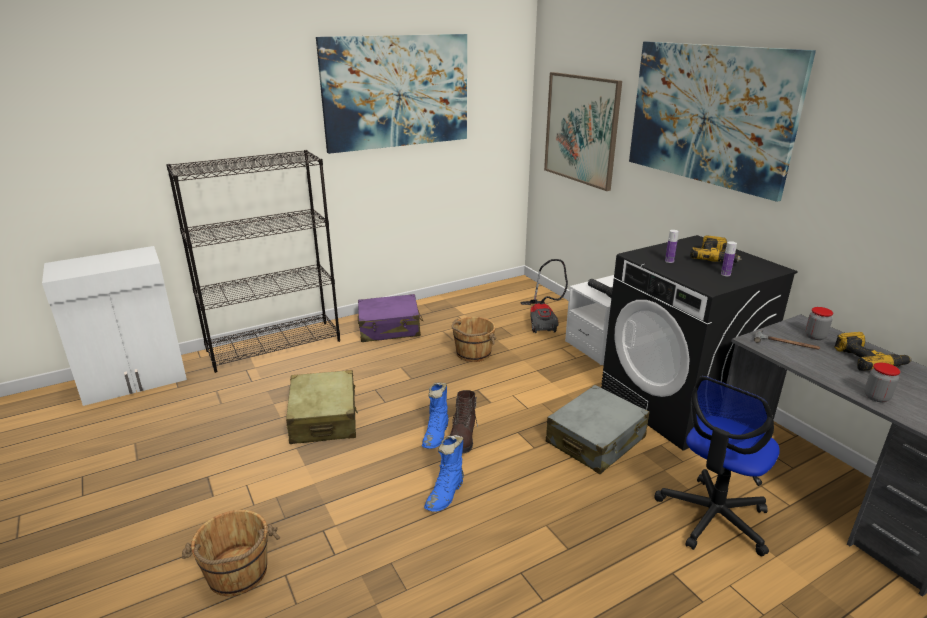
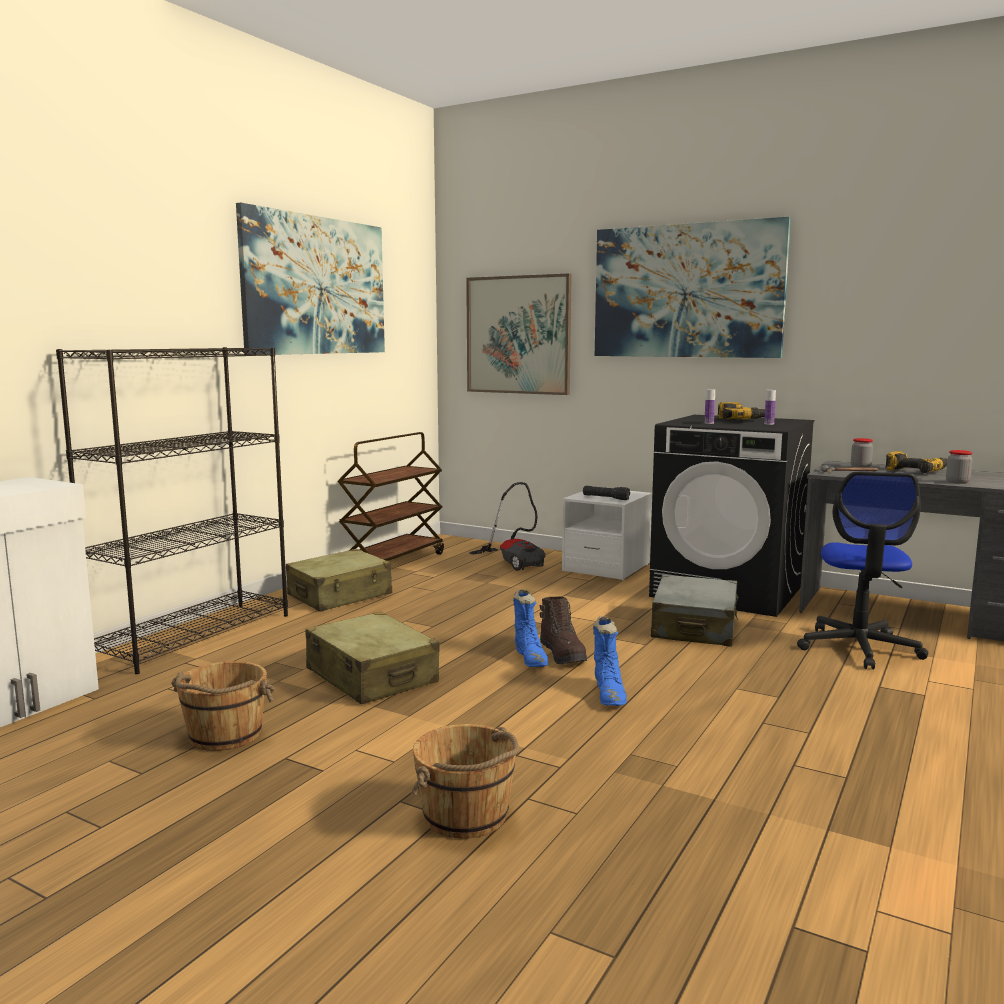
camera: 30 degrees left, 15 degrees down
(390, 328) = (340, 595): purple suitcase -> beige suitcase
(458, 300) = (393, 562): none -> brown cart
(473, 353) = (475, 596): brown bucket -> brown bucket (224, 735)

